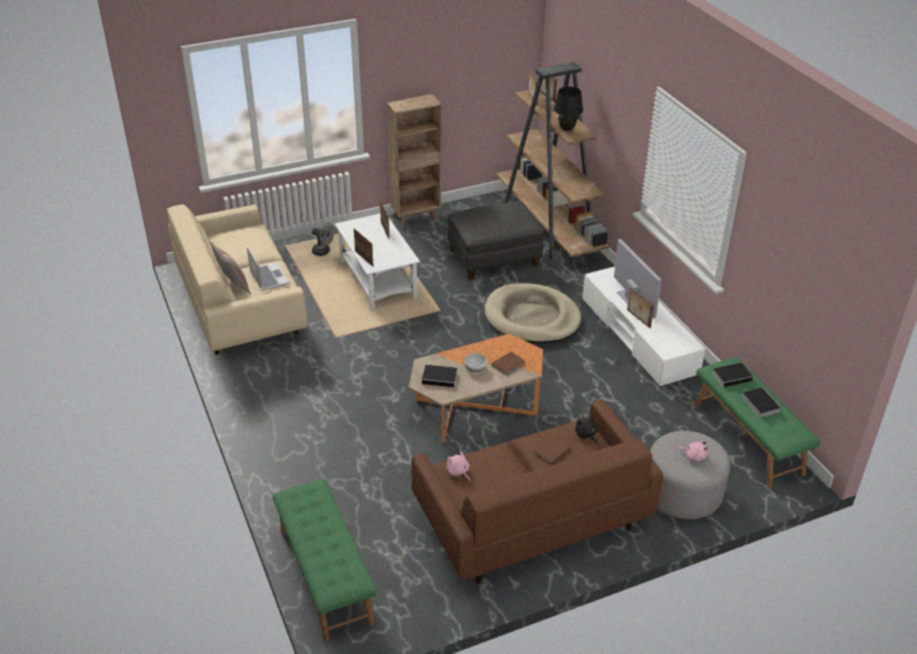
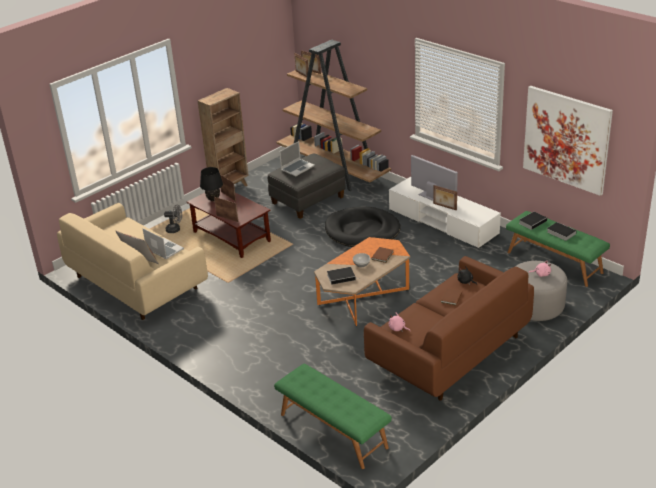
camera: 20 degrees left, 5 degrees down
(377, 279) = (231, 237): white coffee table -> brown coffee table
(485, 216) = (297, 168): none -> laptop
(532, 318) = (362, 231): beige dog bed -> black dog bed
(566, 129) = (342, 88): black table lamp -> black table lamp (213, 200)
(797, 282) = (566, 139): none -> picture

